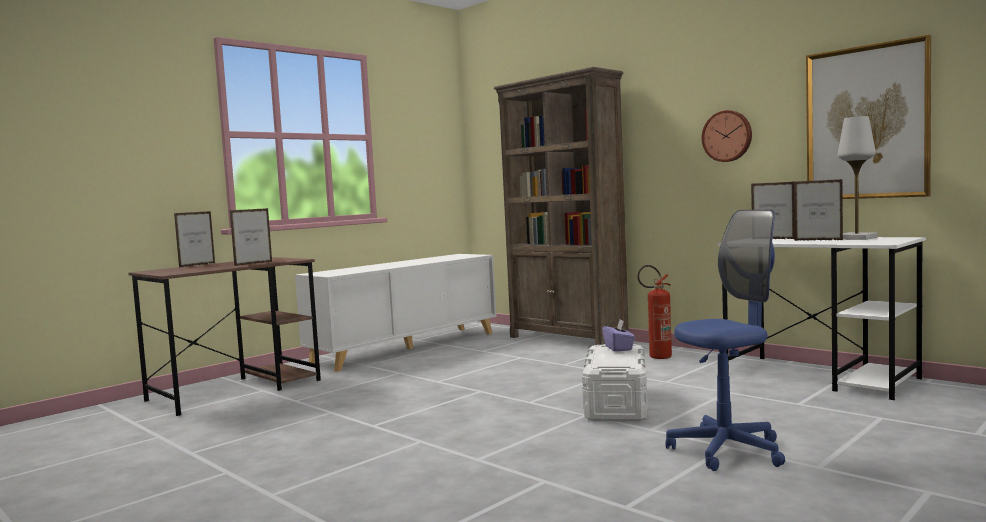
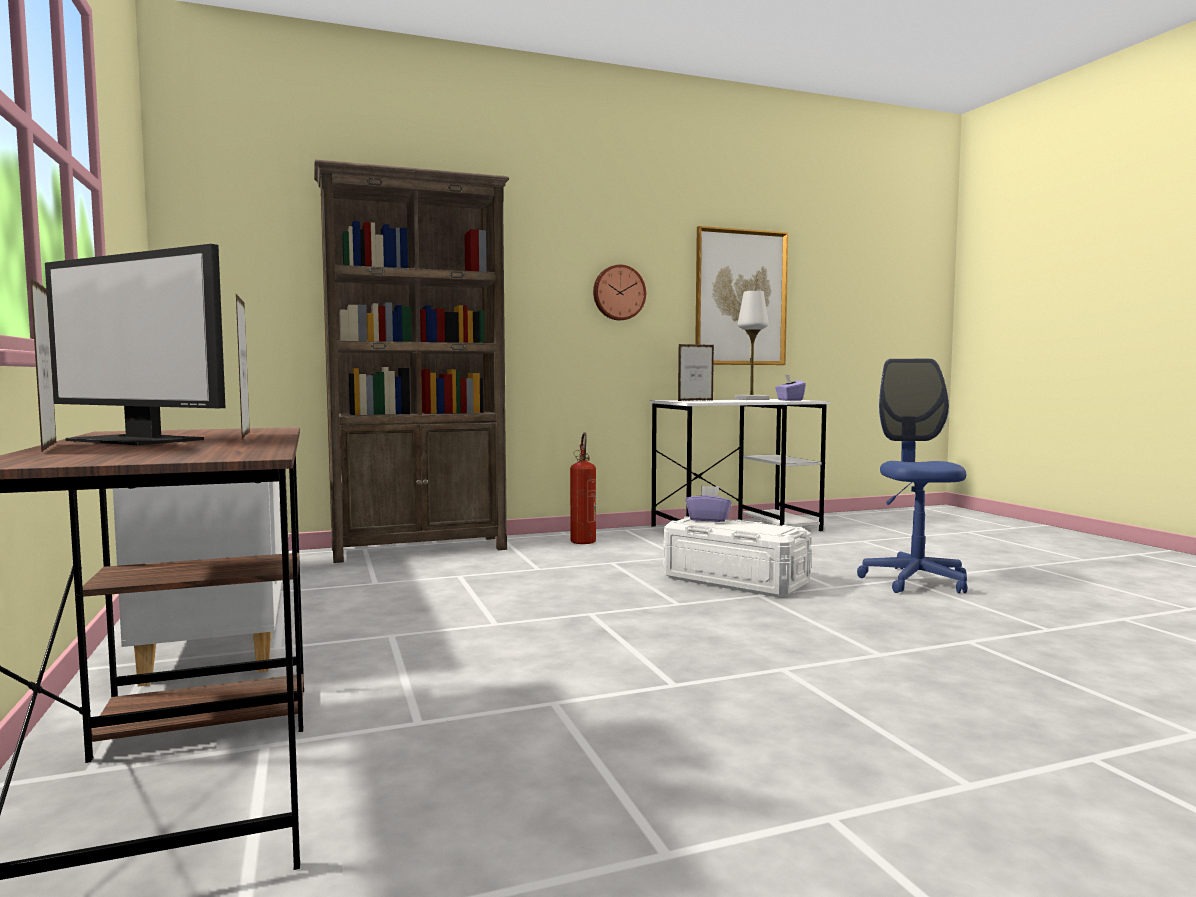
camera: 65 degrees left, 0 degrees up
(229, 263) = (138, 440): none -> monitor
(818, 240) = (742, 400): picture frame -> none
(866, 242) = (789, 400): none -> purple tissue box

